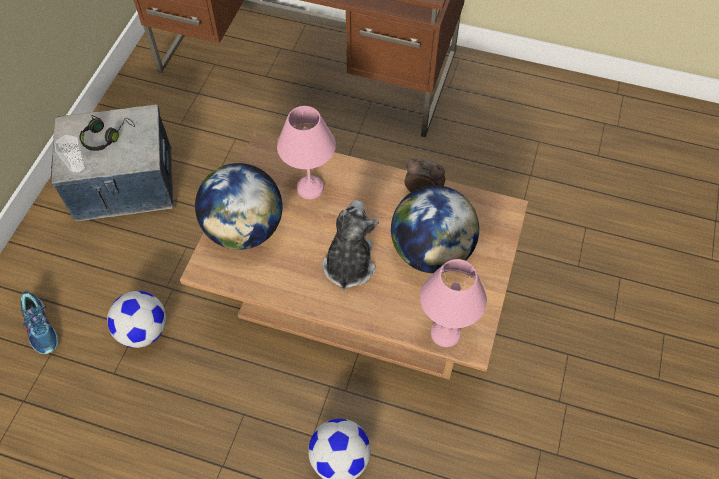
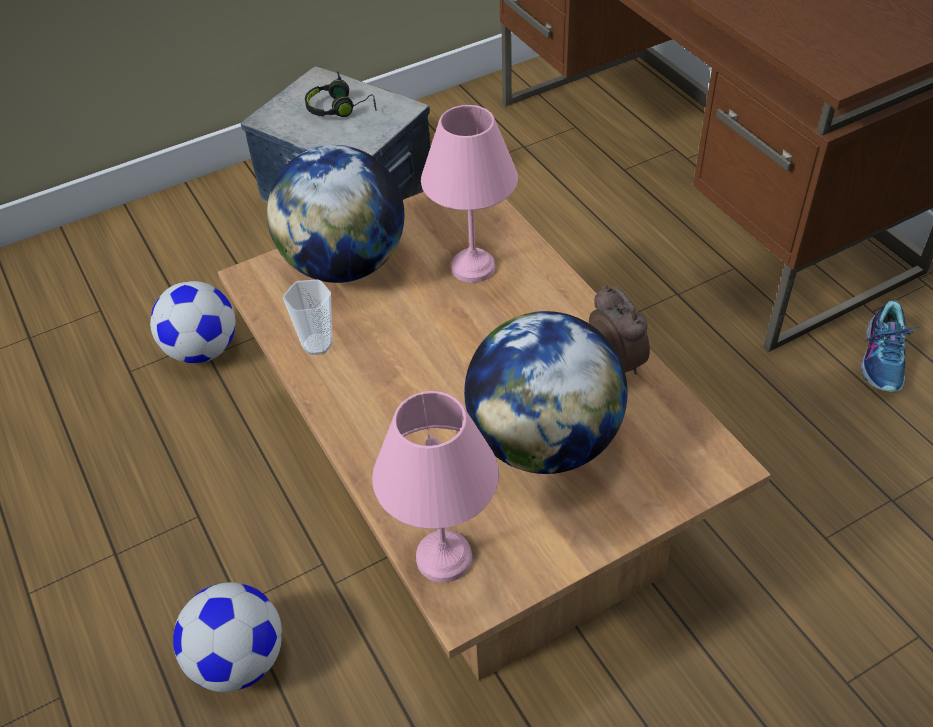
camera: 45 degrees right, 10 degrees down
(41, 327) = (121, 280): shoe -> shoe (884, 359)
(78, 167) = (280, 122): cup -> cup (317, 344)
(348, 264) = (418, 382): plush toy -> none

